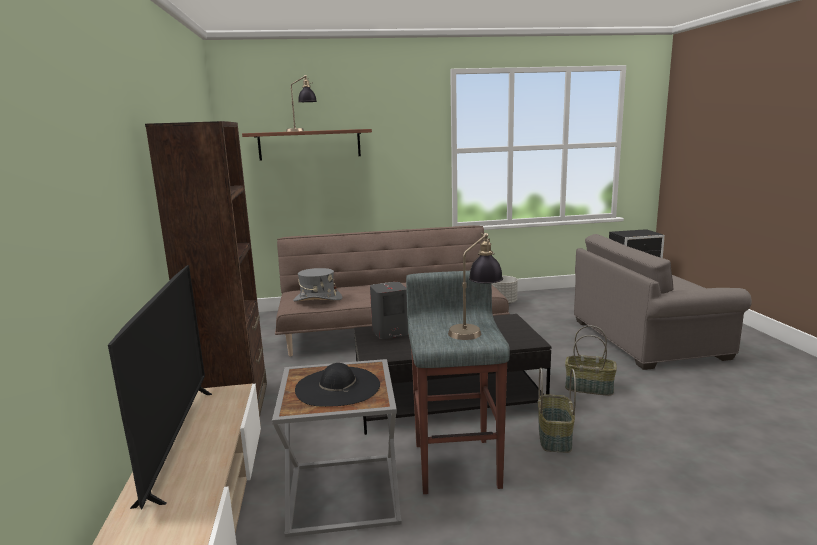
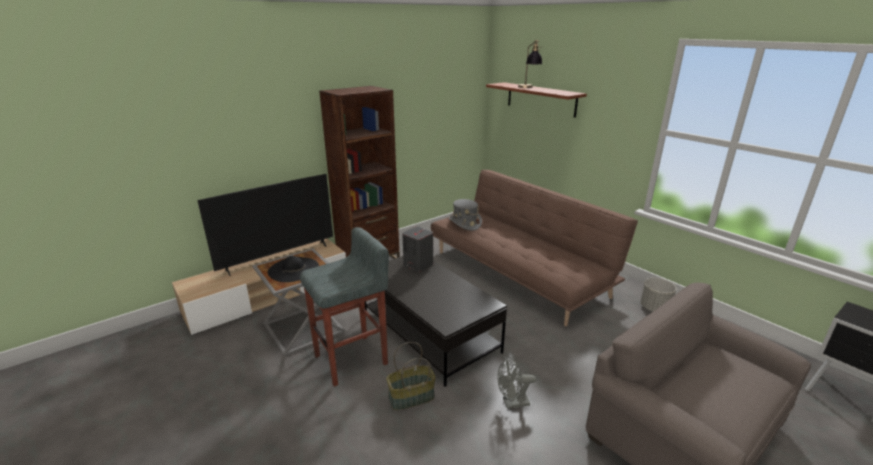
camera: 60 degrees right, 10 degrees up
(475, 330) = (344, 281): table lamp -> none
(589, 387) = (512, 403): basket -> grey fan

